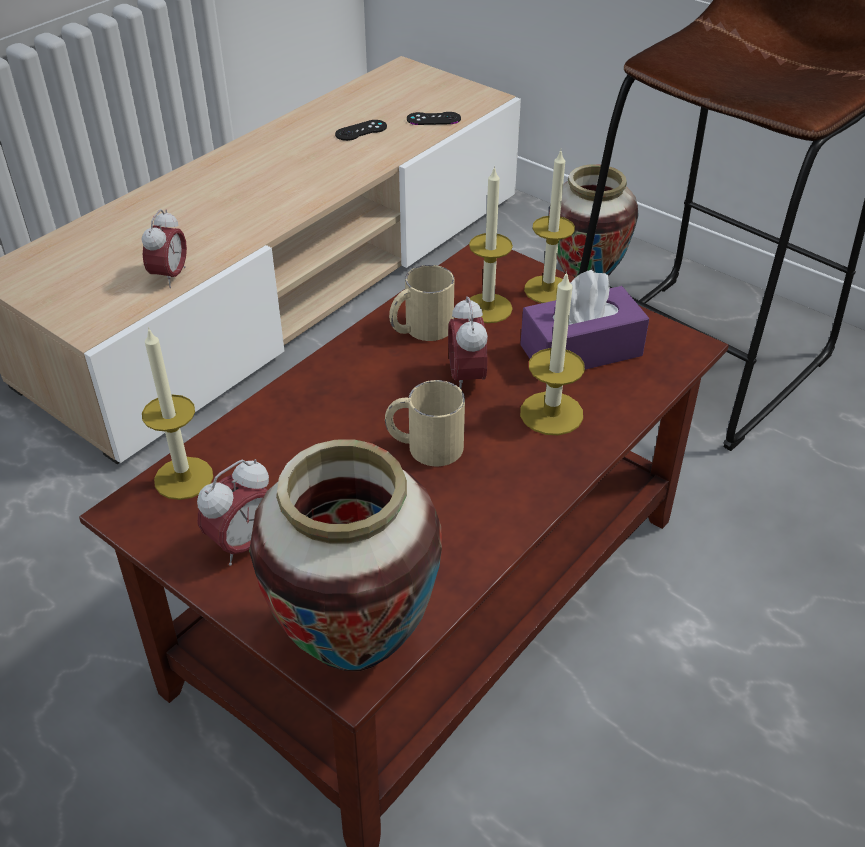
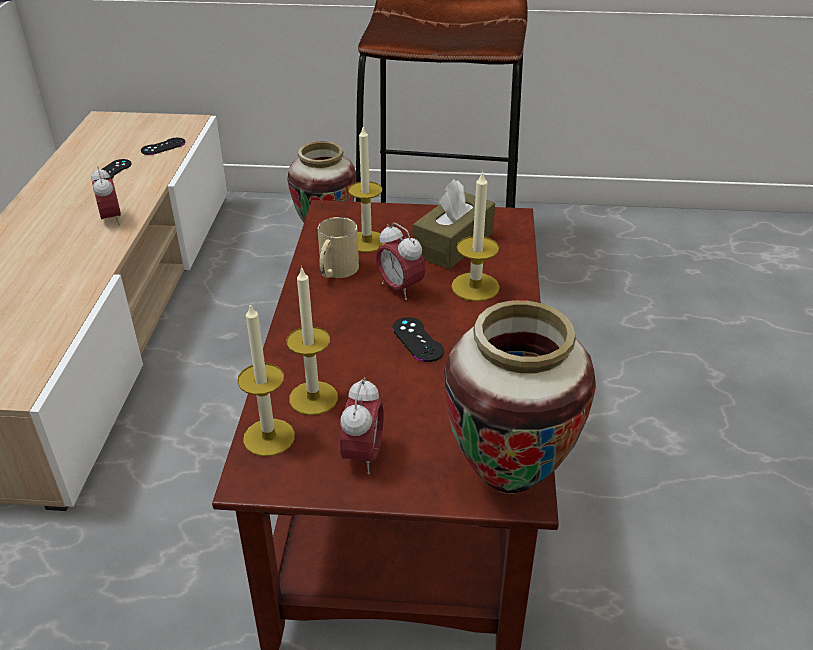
camera: 35 degrees left, 5 degrees down
(170, 276) = (52, 325): alarm clock -> alarm clock (111, 219)
(424, 446) = (417, 340): beige mug -> black game controller
(547, 290) = (393, 216): candle -> candle (313, 398)
(581, 350) = (453, 244): purple tissue box -> brown tissue box

